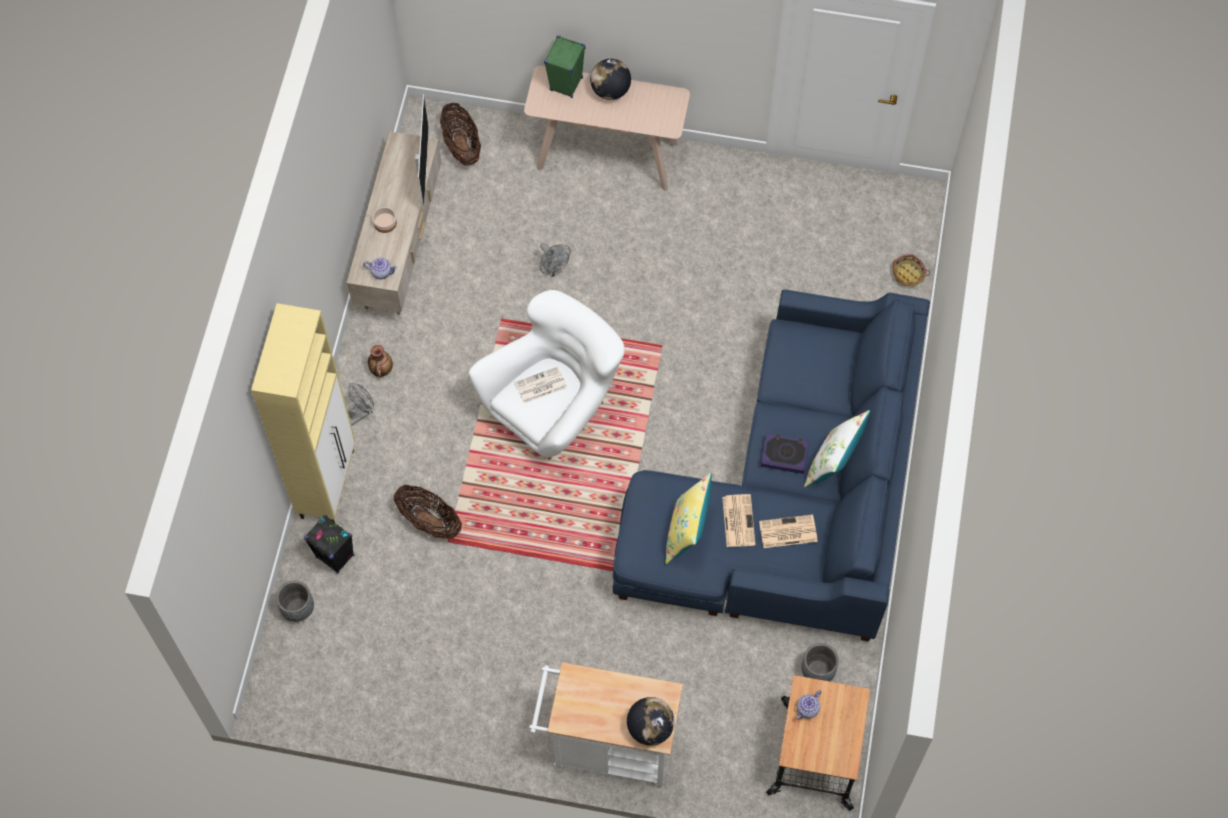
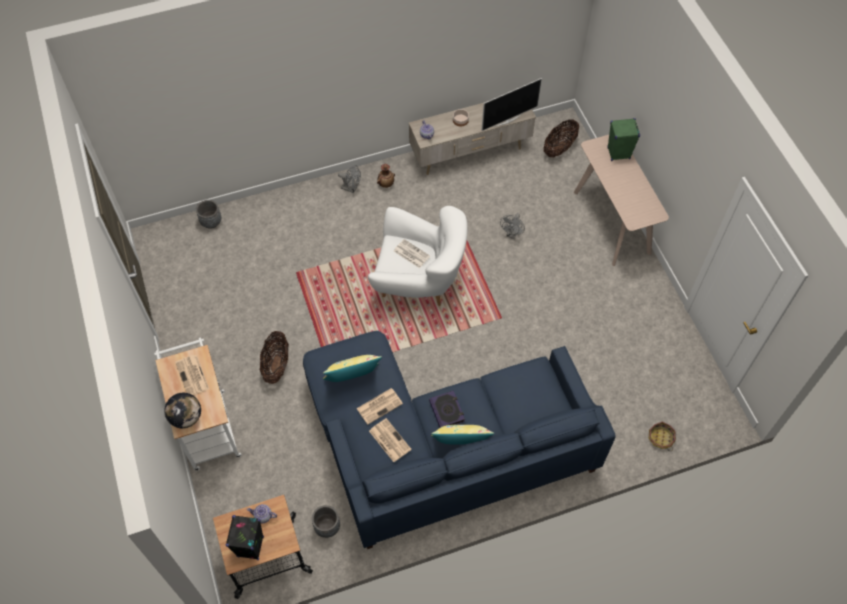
camera: 60 degrees right, 5 degrees down
(328, 483) = (297, 196): beige cabinet -> none
(335, 556) = (254, 223): black speaker -> black speaker (250, 547)
(429, 521) = (303, 256): basket -> basket (276, 365)
(597, 697) = (192, 376): none -> newspaper
(610, 90) = (633, 177): globe -> none
(833, 463) = (460, 445): white pillow -> yellow pillow

